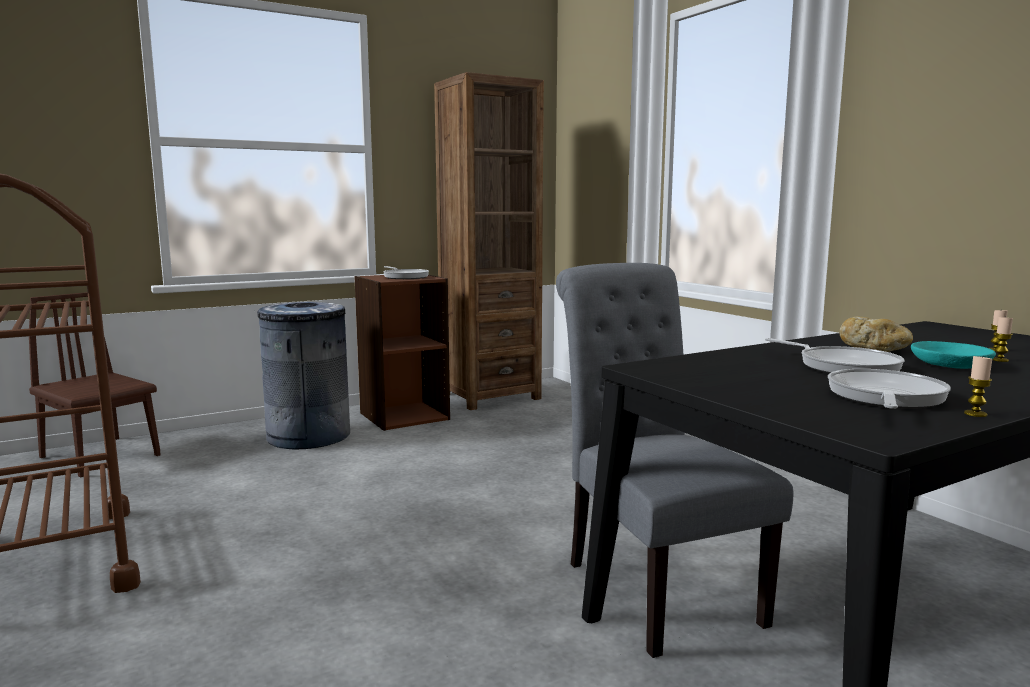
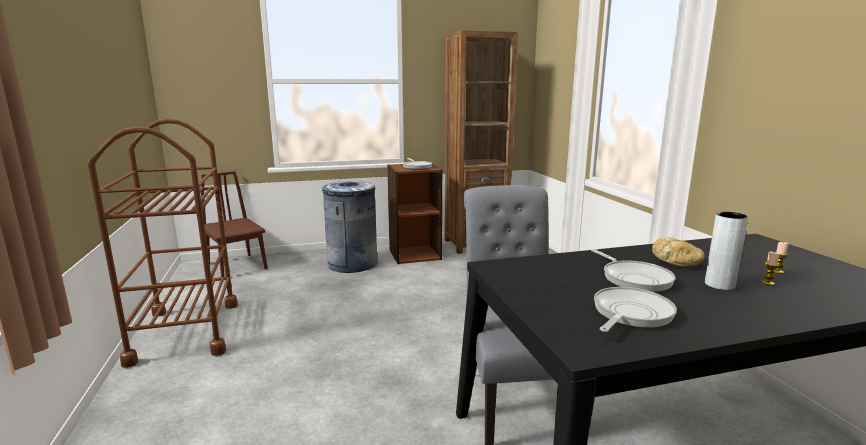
camera: 15 degrees right, 5 degrees up
(950, 365) = (719, 285): turquoise bowl -> grey vase
(975, 414) = (680, 338): candle -> none

